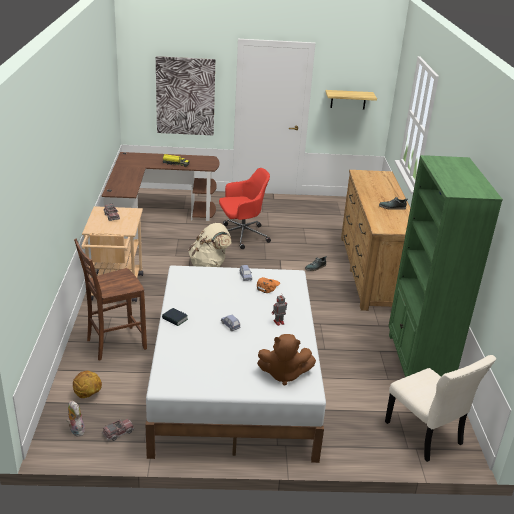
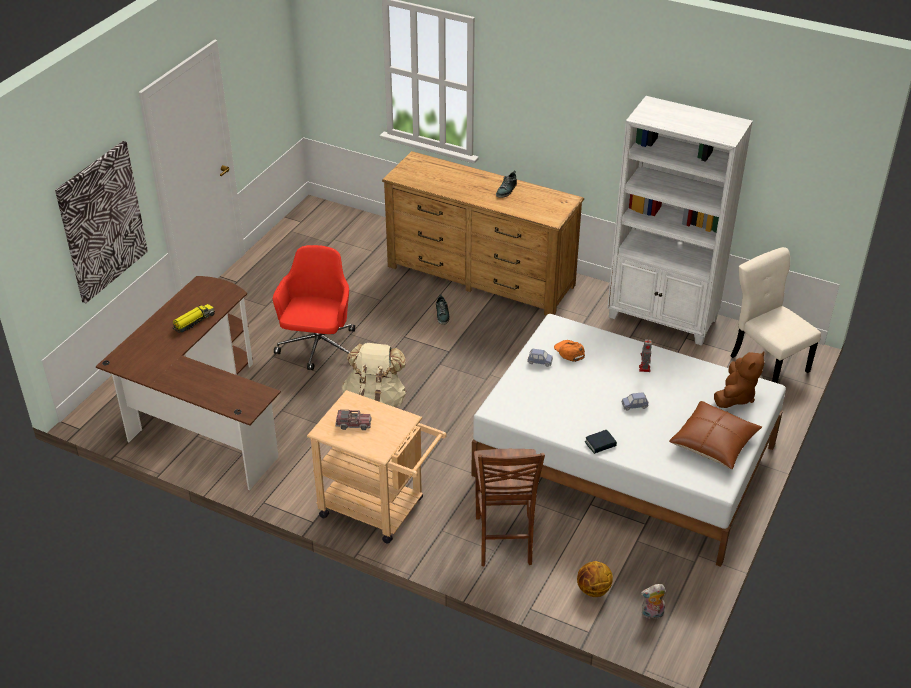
camera: 60 degrees left, 10 degrees up
(118, 433) = (672, 579): toy truck -> none
(215, 373) = (714, 443): none -> brown pillow
(348, 99) = (260, 91): shelf -> none
(417, 362) = (663, 318): green bookcase -> white bookcase
(425, 435) = (767, 362): beige chair -> beige chair turned 120 degrees counterclockwise

